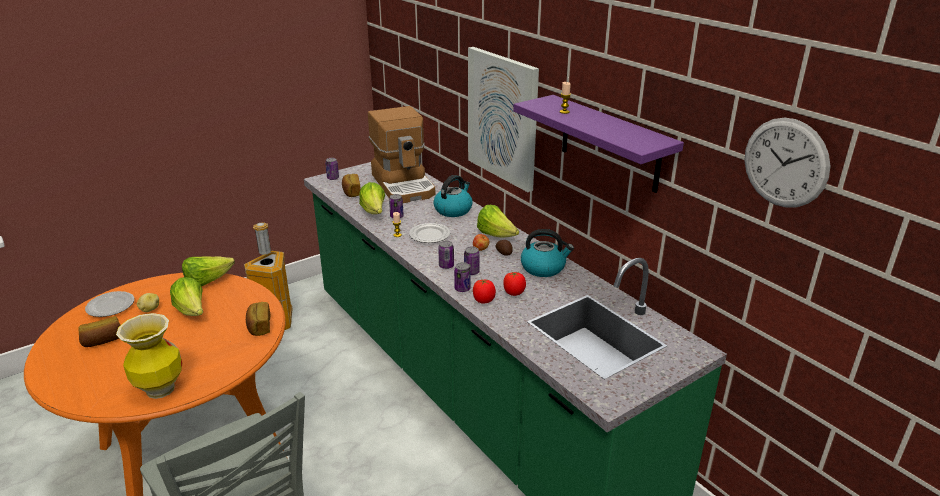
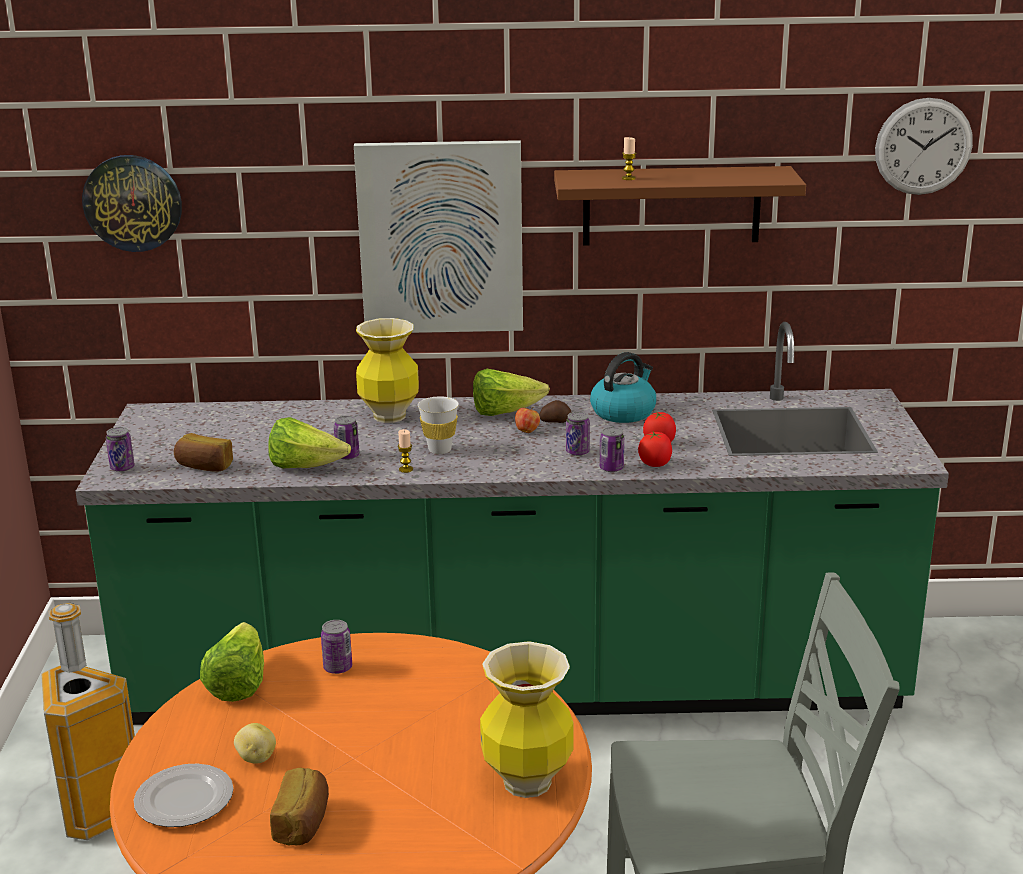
camera: 55 degrees left, 5 degrees down
(192, 311) = (321, 715): lettuce -> none
(259, 326) = (449, 663): bread -> none
(404, 53) = (133, 203): none -> wall clock
(404, 185) = (249, 425): coffee machine -> none
(429, 235) = (439, 450): plate -> white cup
(446, 266) = (540, 462): can -> can (338, 668)
(453, 210) = (389, 416): kettle -> vase
(609, 143) = (671, 205): purple shelf -> brown shelf

